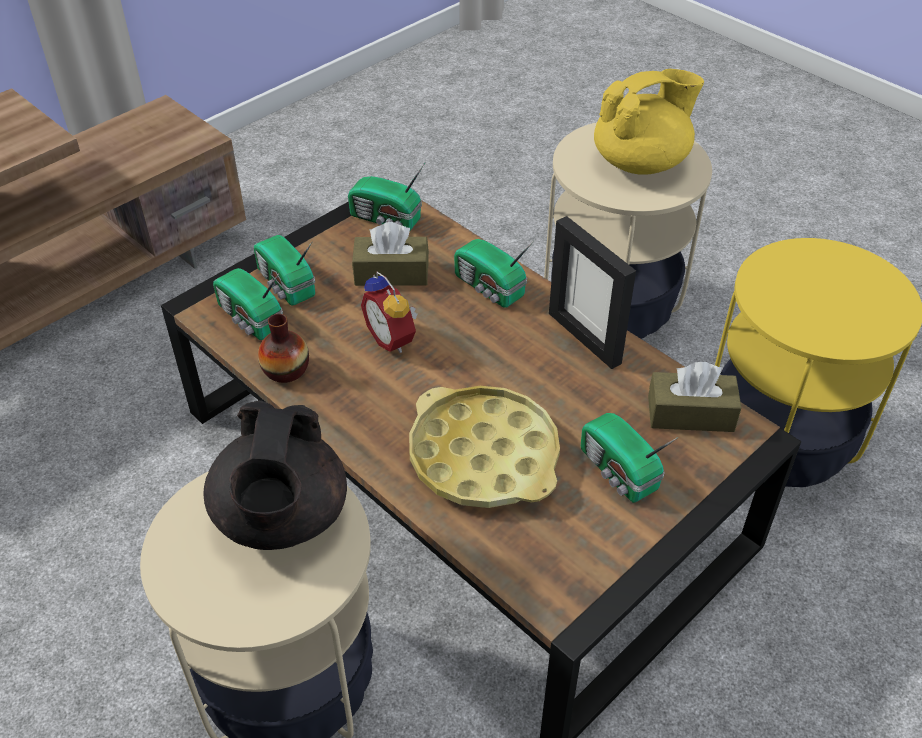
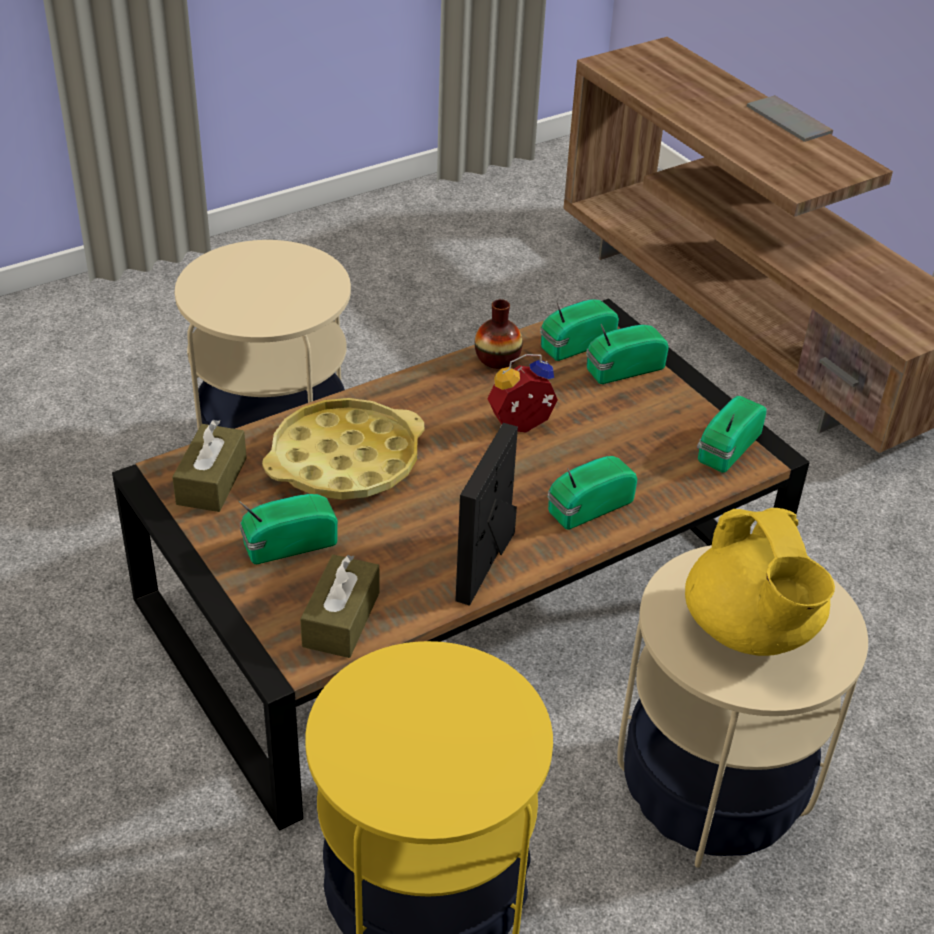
camera: 100 degrees right, 5 degrees down
(281, 518) = (281, 298): black teapot -> none
(391, 273) = (627, 439): brown tissue box -> brown tissue box (212, 481)
(586, 337) = (485, 566): picture frame -> picture frame turned 45 degrees counterclockwise

